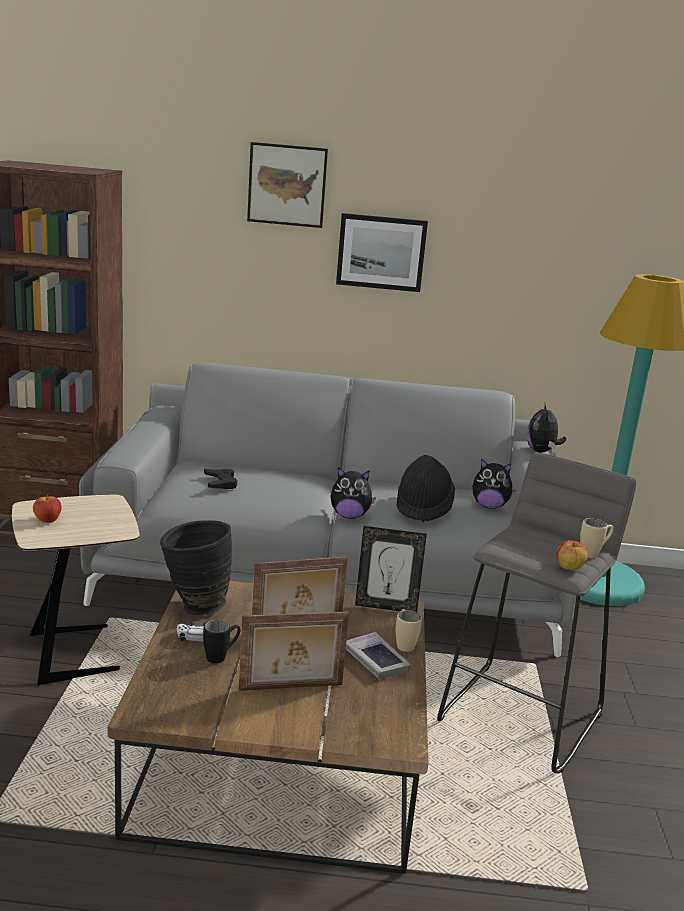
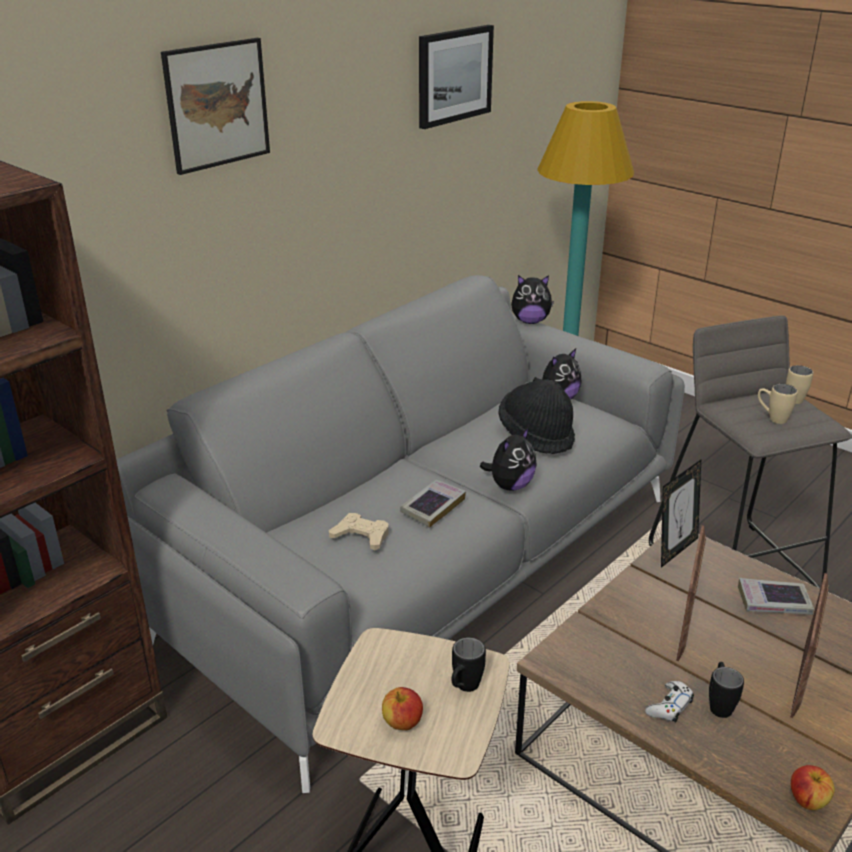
camera: 50 degrees left, 10 degrees up
(94, 530) = (464, 688): none -> black mug
(194, 606) = (597, 682): black vase -> none
(220, 483) = (361, 536): black game controller -> beige game controller
(281, 495) = (433, 507): none -> book
(381, 252) = (332, 161): picture -> picture (454, 75)
(404, 643) = (750, 571): beige mug -> beige mug (772, 418)
(541, 451) = (530, 321): plush toy -> plush toy turned 45 degrees counterclockwise
(569, 567) = (817, 420): apple -> apple (807, 800)

